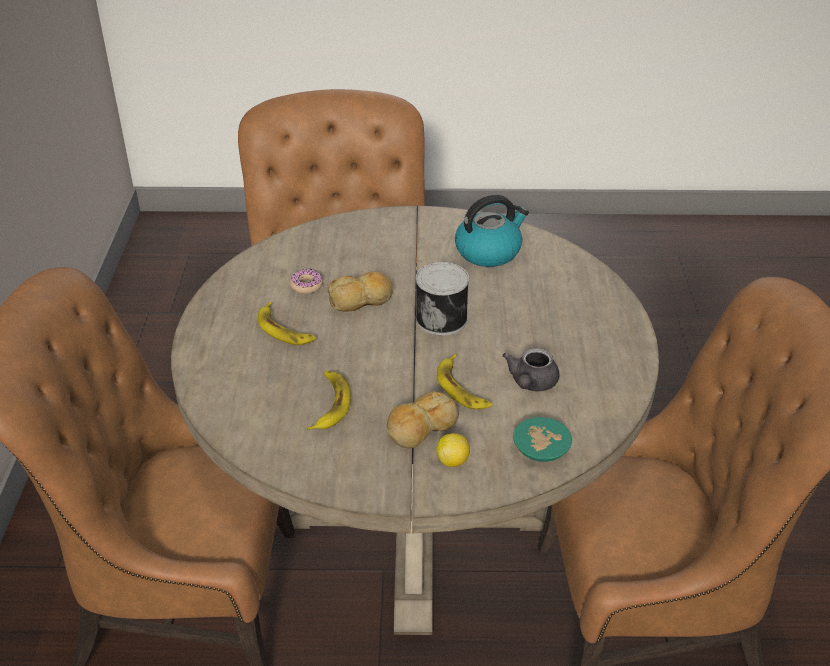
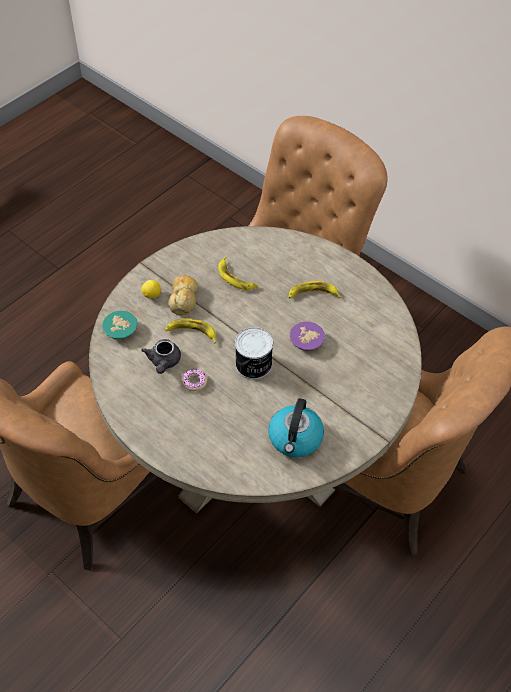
camera: 130 degrees right, 15 degrees up
(306, 286) = (346, 326): donut -> donut (194, 382)
(361, 299) = (307, 341): bread -> purple bowl
(531, 383) = (163, 362): grey teapot -> grey teapot turned 150 degrees counterclockwise

